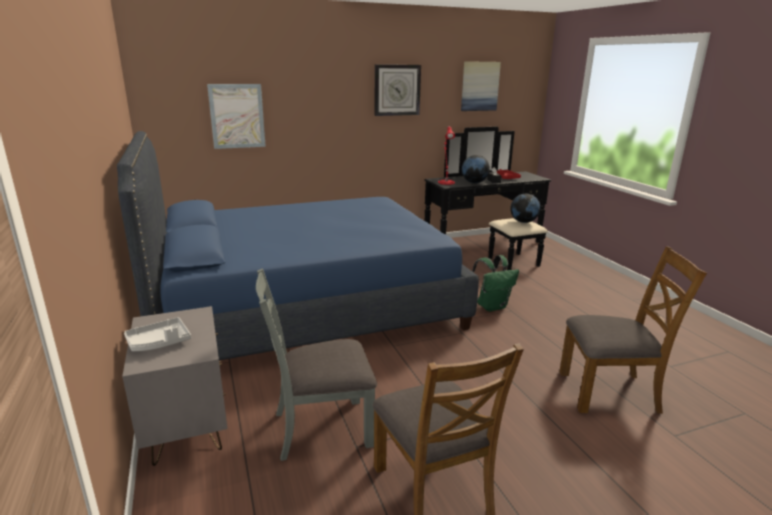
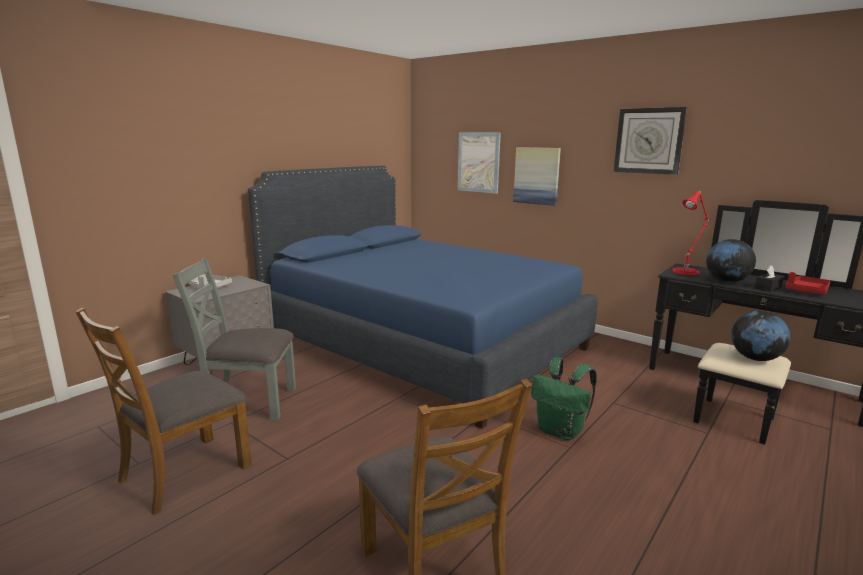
camera: 60 degrees right, 5 degrees down
(321, 428) = (248, 402): grey chair -> grey chair turned 45 degrees counterclockwise
(479, 86) = (798, 137): picture -> picture (537, 175)

